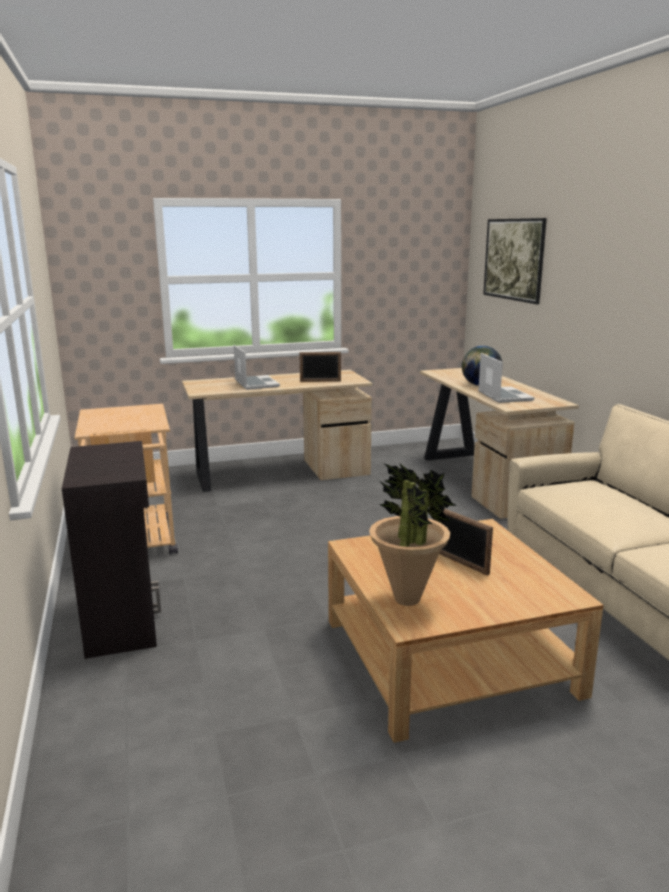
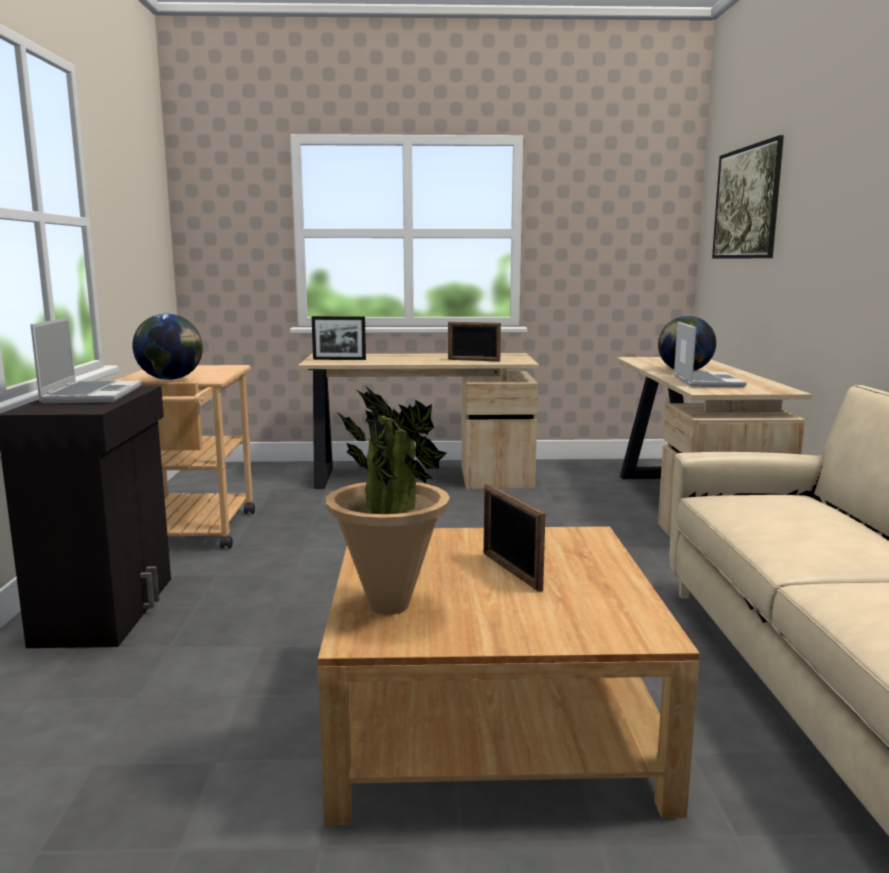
camera: 15 degrees right, 5 degrees down
(125, 428) = (171, 379): none -> globe
(214, 387) = (339, 359): none -> picture frame
(255, 383) = (391, 359): laptop -> laptop (91, 395)

